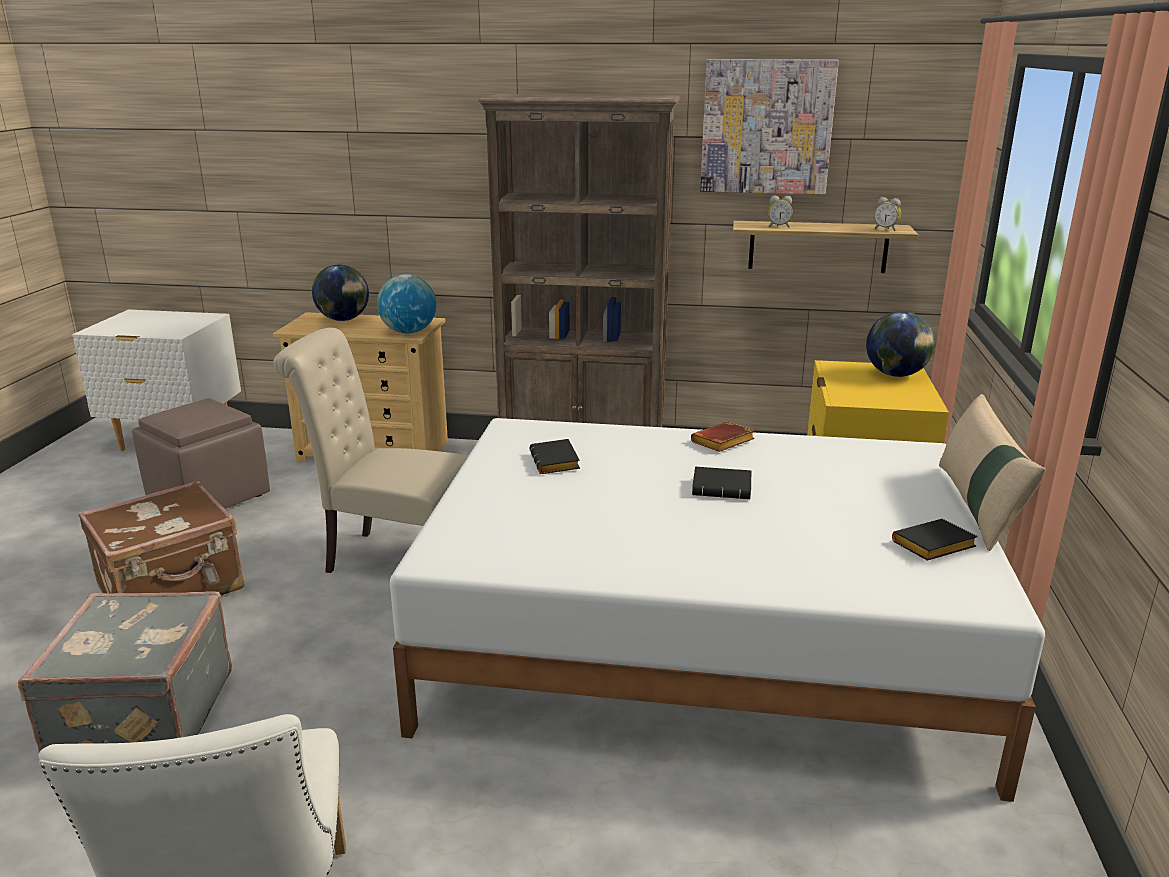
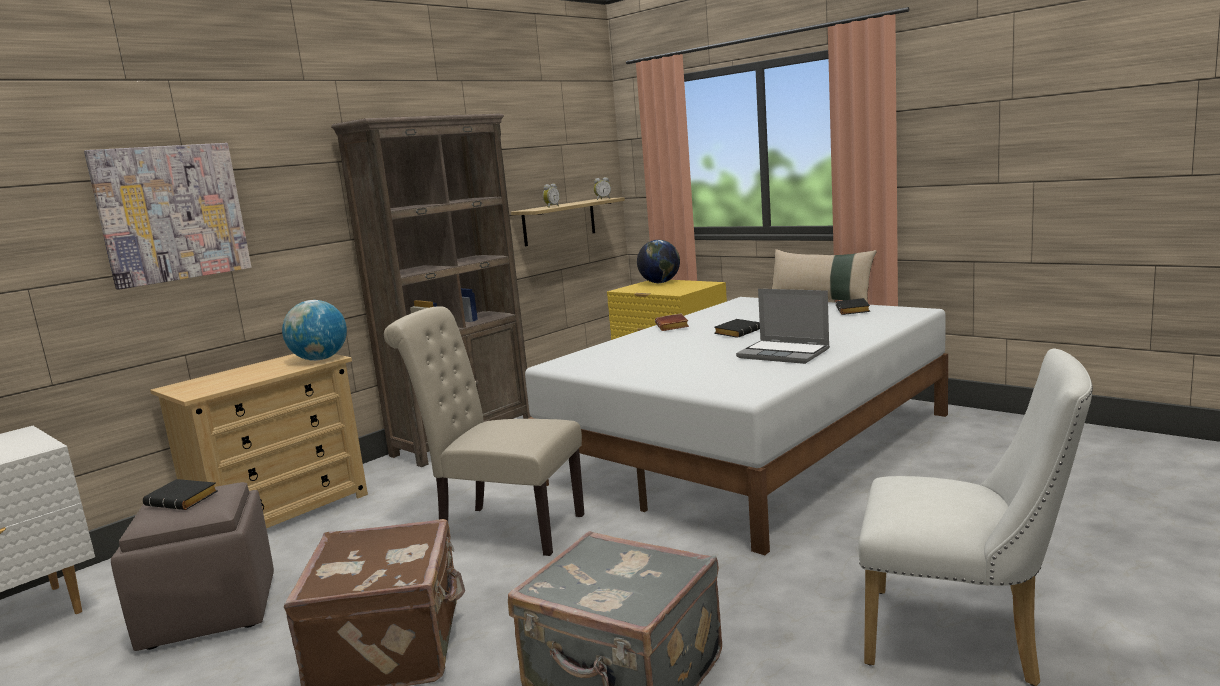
camera: 55 degrees left, 10 degrees down
(343, 320) = (220, 377): globe -> none
(392, 558) = (503, 528): beige chair -> beige chair turned 60 degrees clockwise
(556, 463) = (640, 359): black book -> black book (184, 500)
(631, 544) = (785, 353): none -> laptop
(766, 127) = (517, 140): picture -> picture (172, 213)

